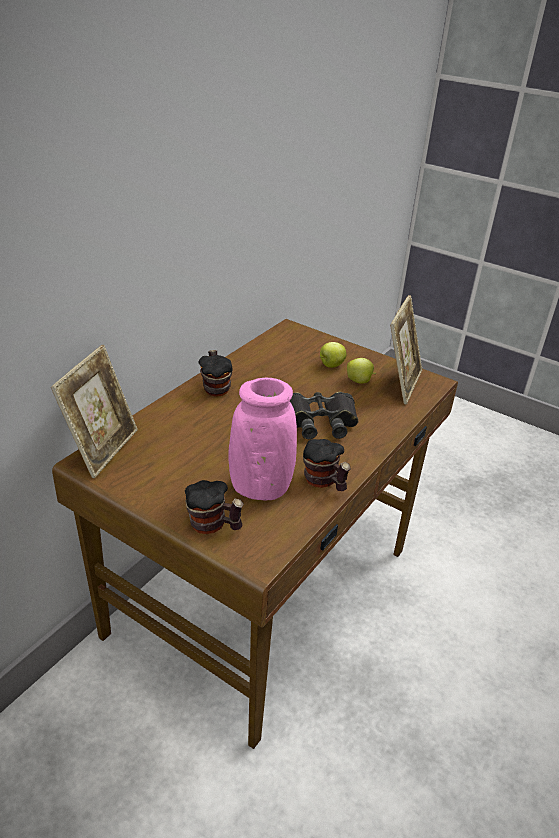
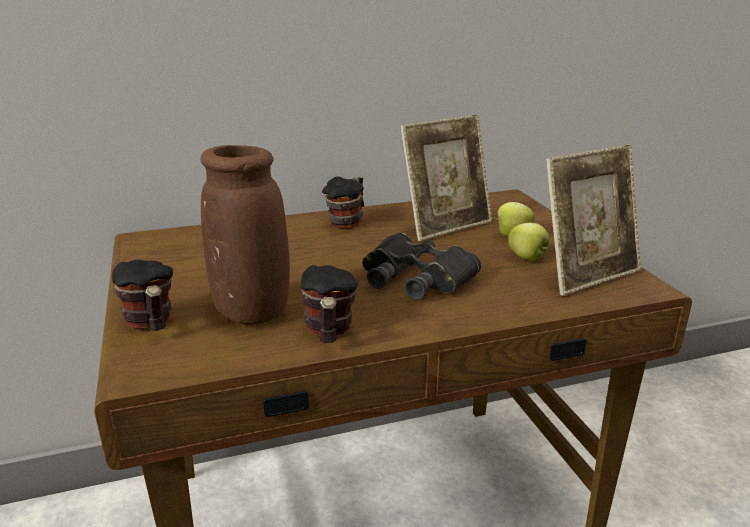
camera: 40 degrees right, 10 degrees down
(102, 449) = (170, 235): picture frame -> picture frame (446, 226)
(260, 488) = (251, 311): pink vase -> brown vase

